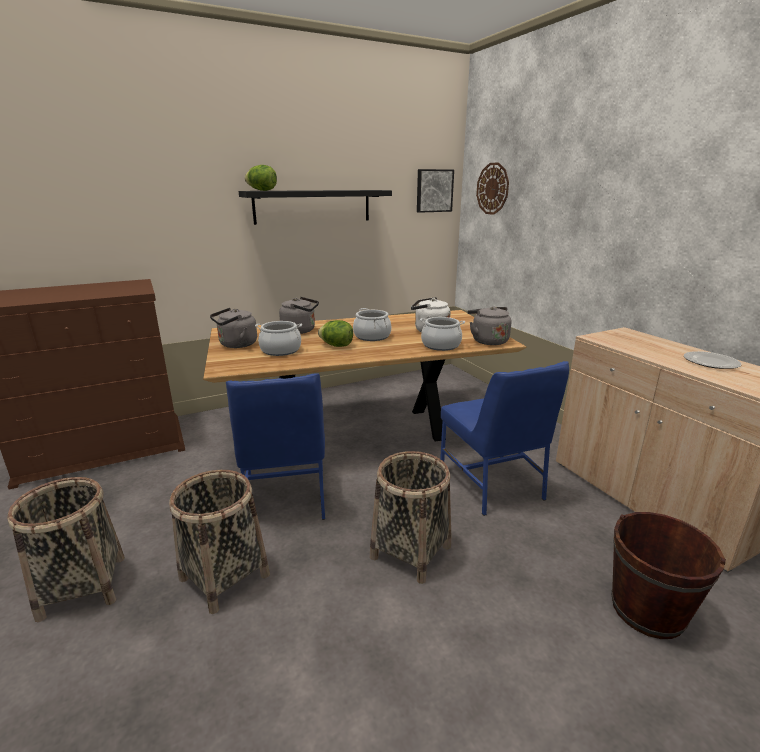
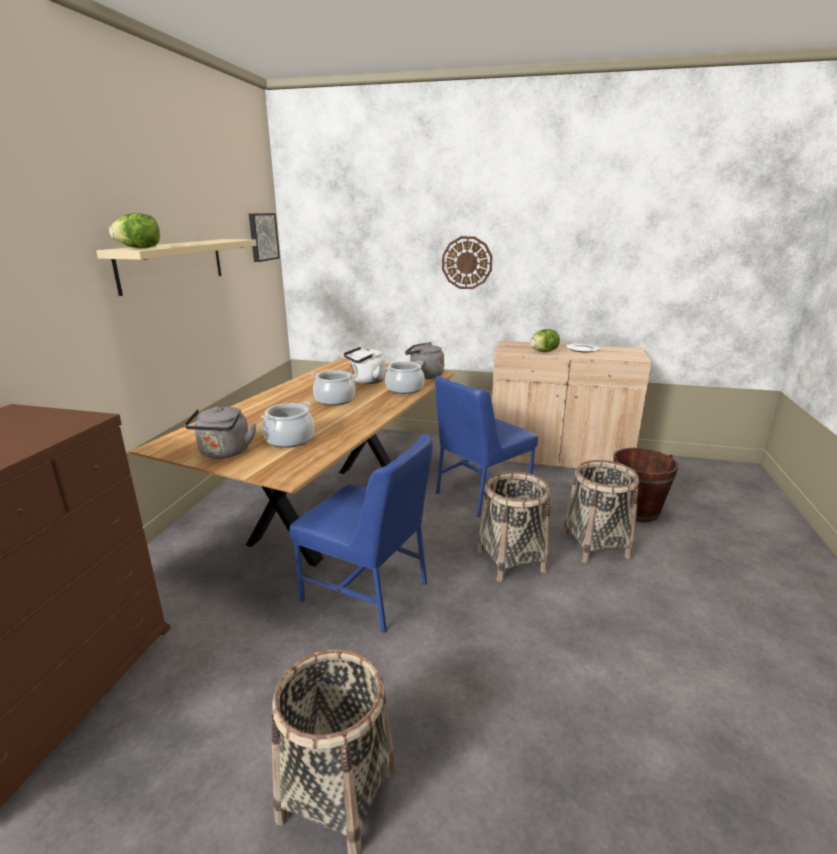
camera: 50 degrees left, 0 degrees up
(225, 576) = (438, 671): basket -> basket (596, 545)
(300, 330) = (252, 417): grey kettle -> none
(313, 206) = (173, 264): black shelf -> beige shelf
(336, 345) = (328, 417): lettuce -> lettuce (543, 352)
(492, 188) = (328, 233): wall clock -> wall clock (467, 263)
(492, 484) = (480, 493): blue chair -> blue chair turned 120 degrees clockwise

